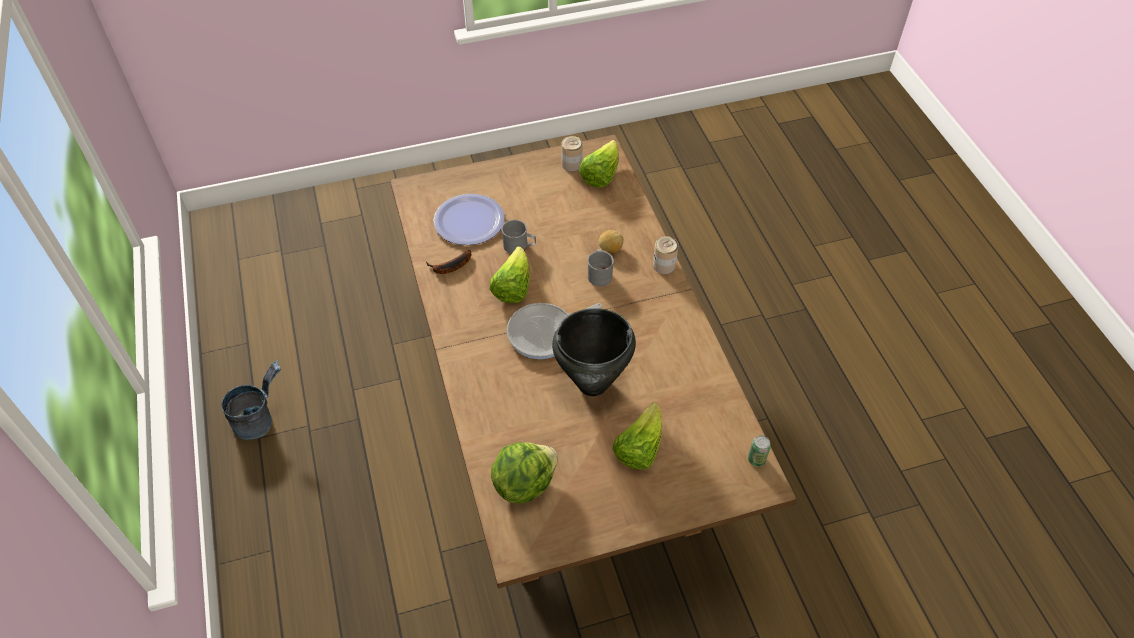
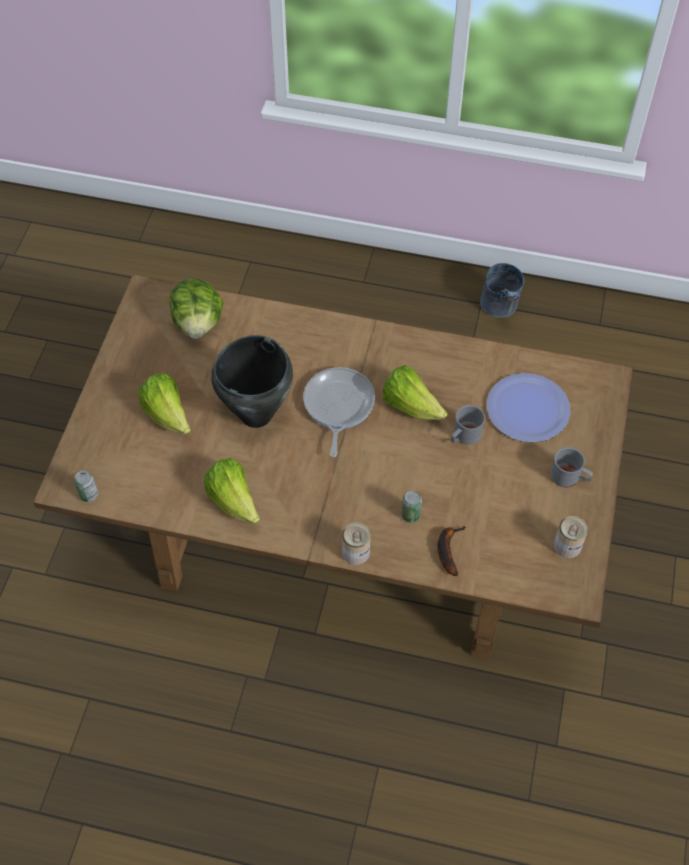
camera: 120 degrees right, 5 degrees up
(450, 267) = (470, 368): banana -> banana (447, 549)
(599, 273) = (382, 487): grey mug -> grey mug (569, 477)
(600, 175) = (531, 566): lettuce -> lettuce (234, 501)
(610, 248) = (410, 515): potato -> can

